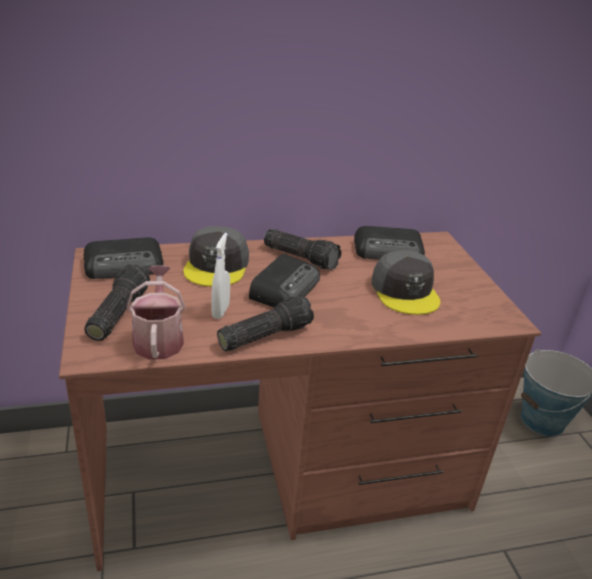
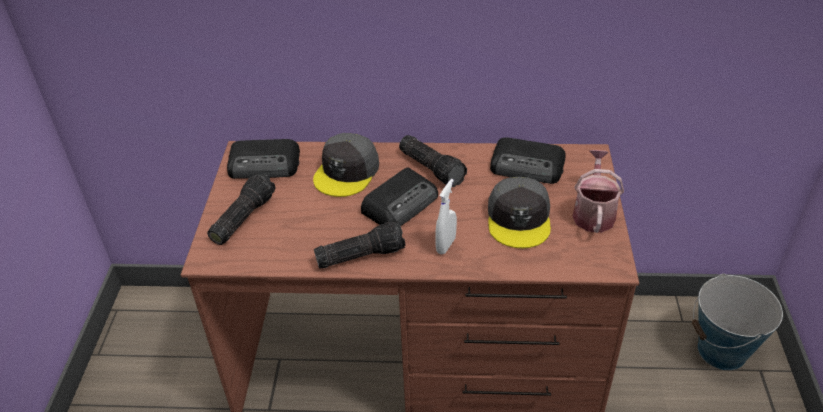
camera: 20 degrees right, 10 degrees up
(158, 338) = (268, 248): watering can -> watering can (593, 213)
(220, 311) = (331, 224): white spray bottle -> white spray bottle (446, 245)

